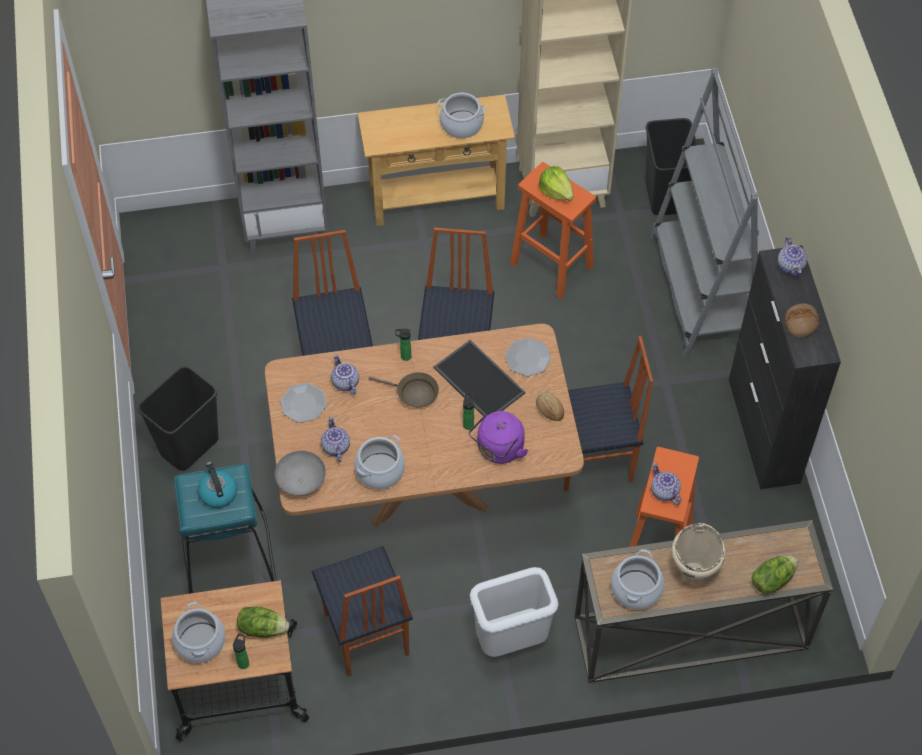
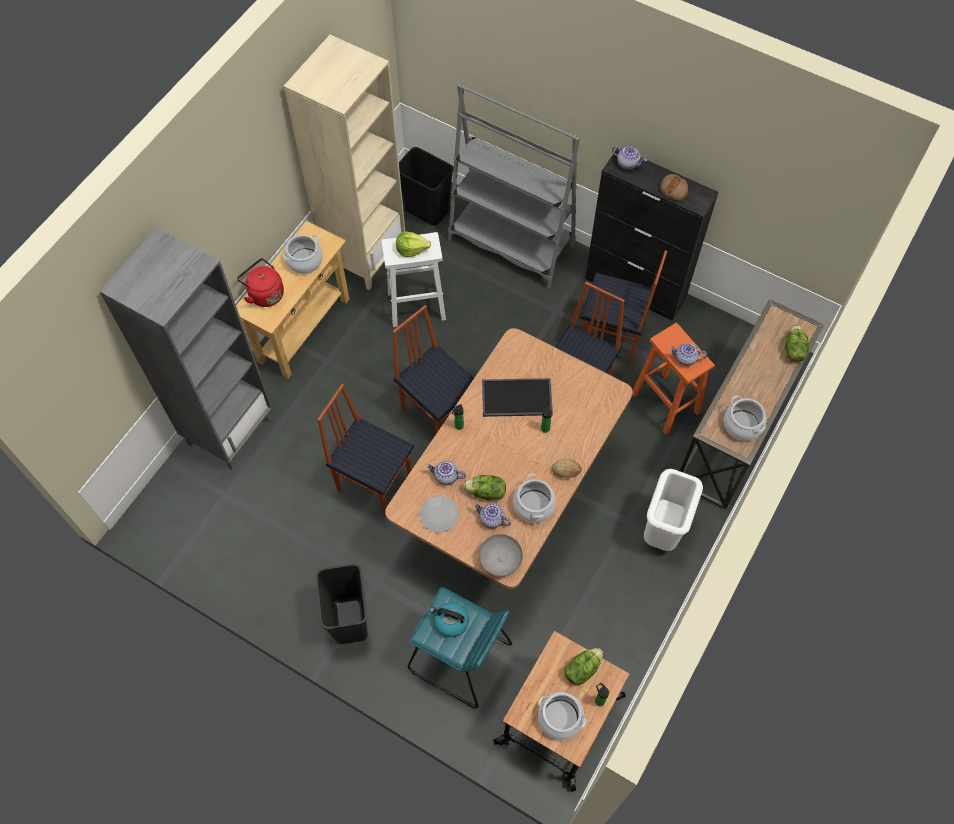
camera: 50 degrees left, 5 degrees up
(358, 424) = (486, 492): none -> lettuce
(365, 635) = (589, 613): chair -> chair (612, 339)
(399, 122) = (264, 293): none -> red kettle
(413, 393) = (492, 442): brown frying pan -> none
(498, 450) = (579, 425): purple kettle -> none
(527, 358) = (525, 358): plate -> none
(549, 410) = (575, 375): bread -> bread (566, 471)
(552, 266) = (417, 305): orange stool -> white stool
(693, 572) = (755, 385): beige cooking pot -> none

